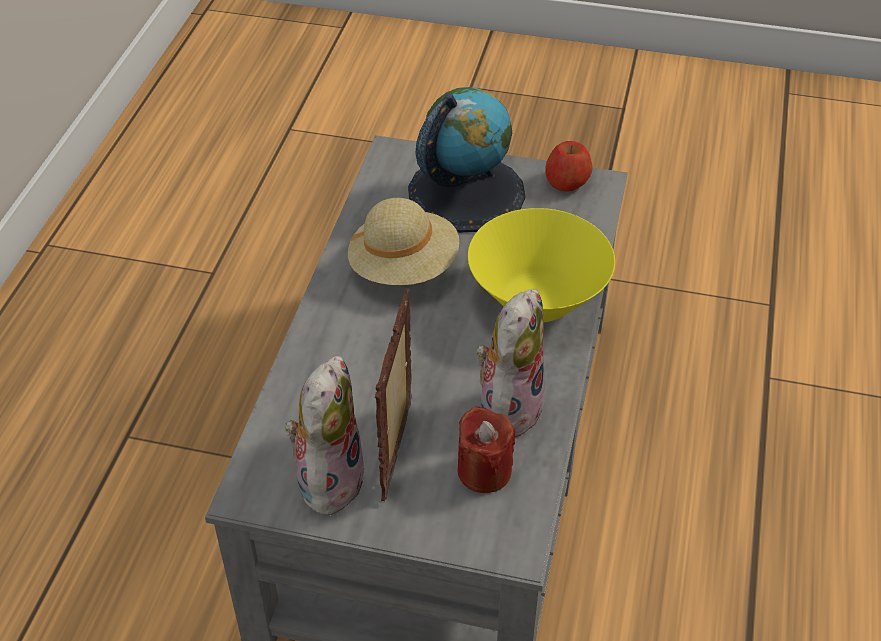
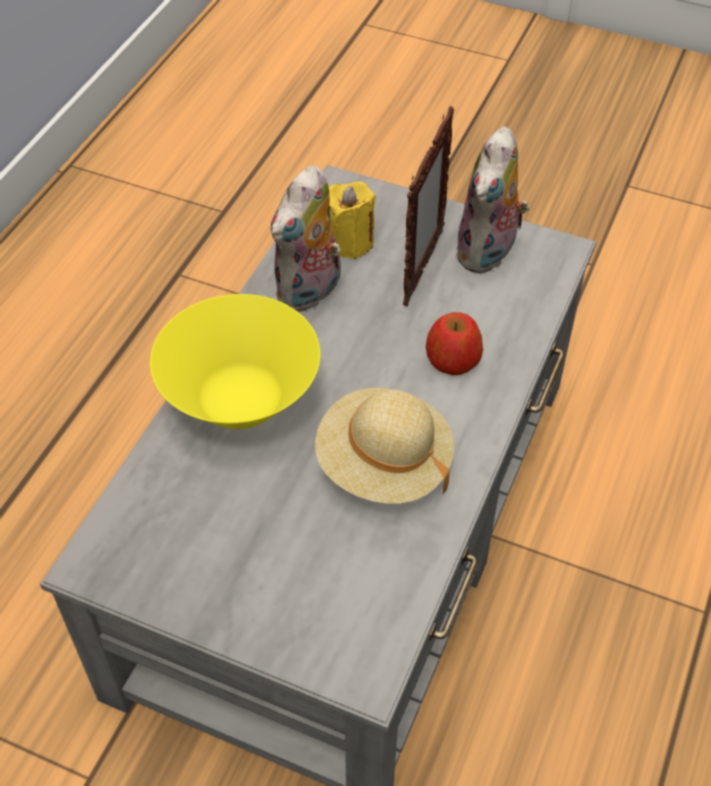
camera: 170 degrees left, 5 degrees up
(466, 193) = (277, 574): globe -> none
(484, 471) = (349, 242): red candle -> yellow candle
(567, 182) = (132, 573): apple -> apple (453, 359)

